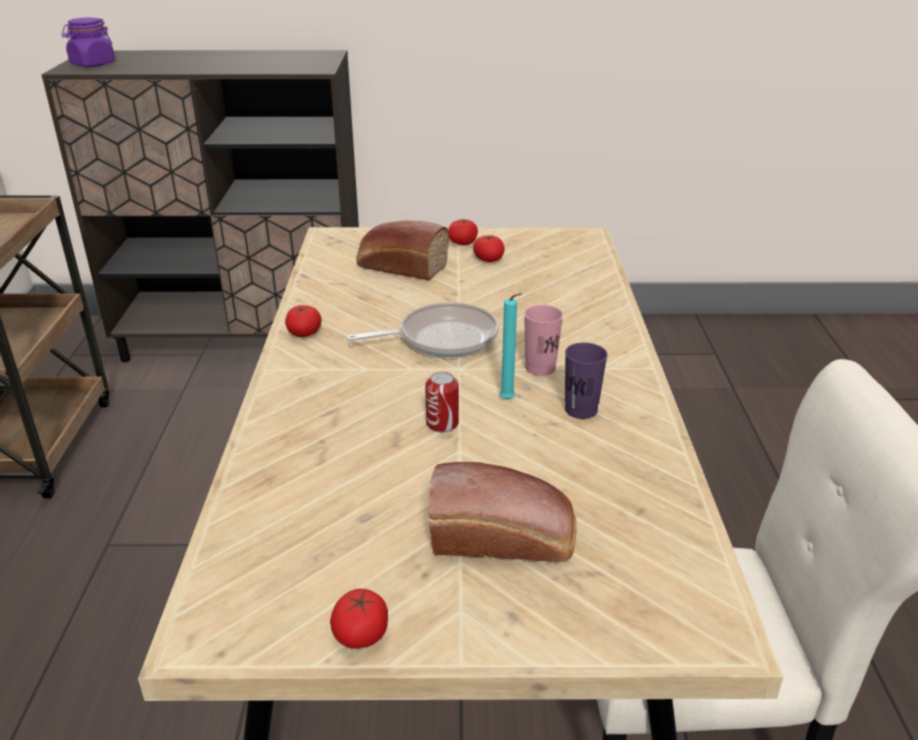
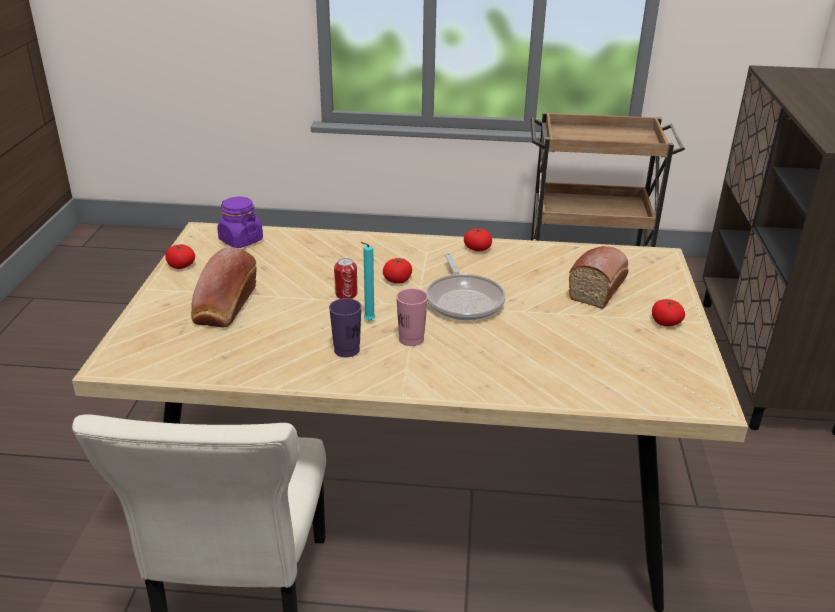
camera: 95 degrees right, 0 degrees up
(92, 64) = (792, 74): purple jar -> purple jar (241, 240)
(488, 259) = (625, 333): tomato -> tomato (397, 279)

